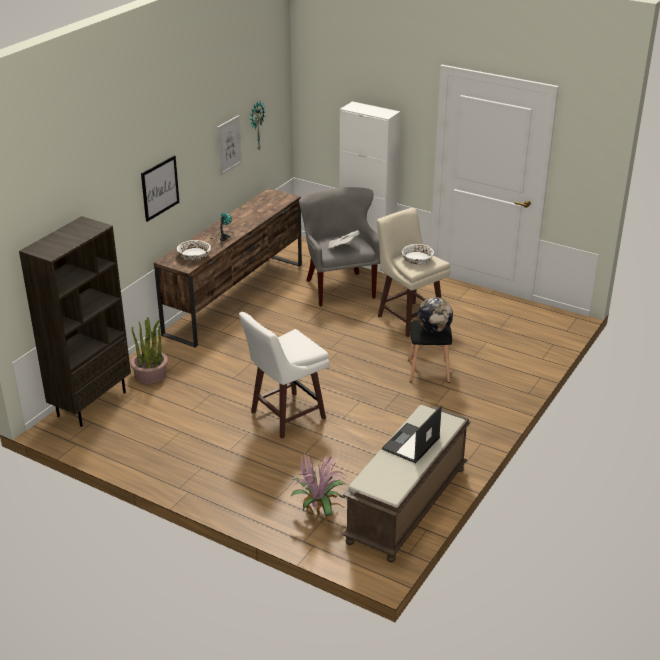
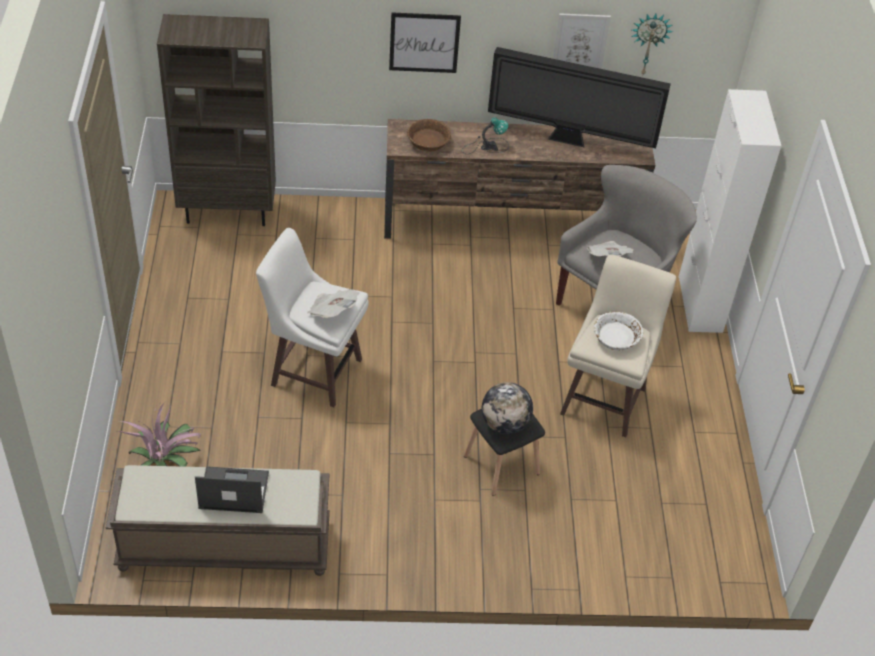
camera: 55 degrees right, 15 degrees up
(150, 375) = (308, 229): potted plant -> none
(194, 256) = (428, 142): white bowl -> brown bowl
(249, 212) = (569, 140): none -> television
(302, 344) = (333, 312): none -> newspaper

